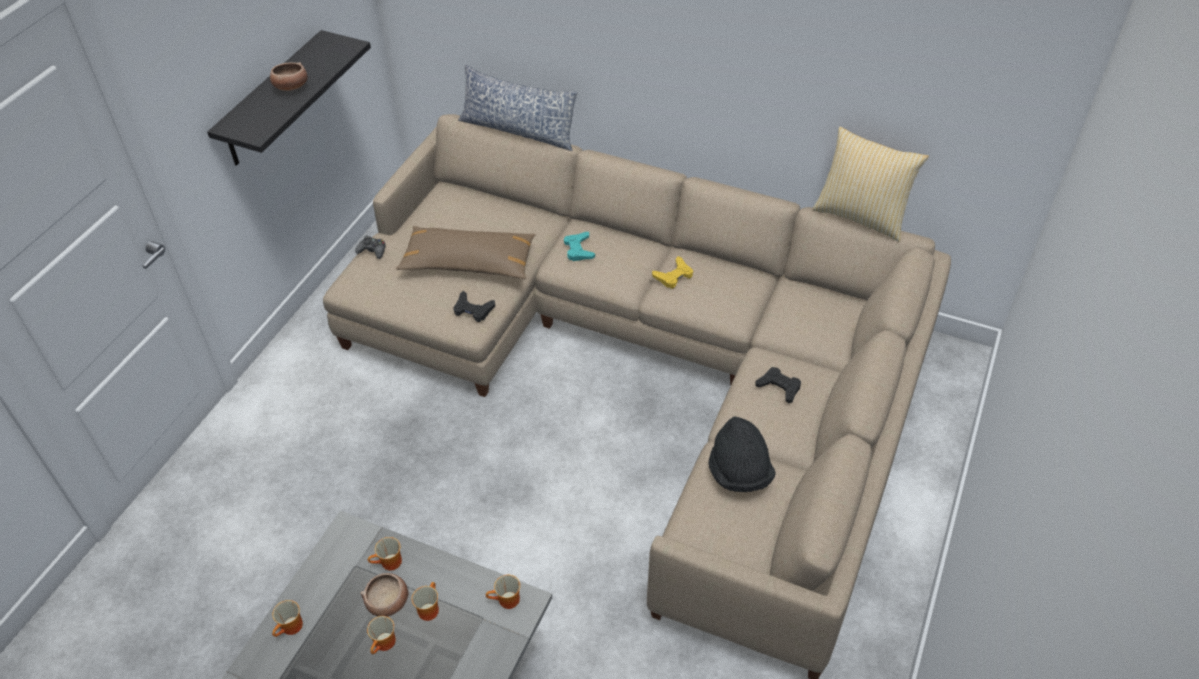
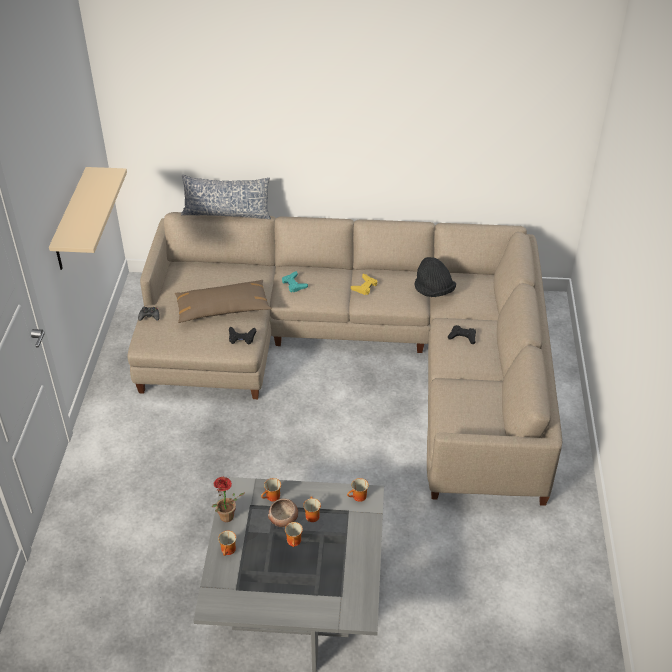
camera: 20 degrees left, 5 degrees down
(273, 100) = (71, 220): black shelf -> beige shelf
(291, 87) = (90, 207): bowl -> none
(313, 578) = (227, 519): none -> potted plant
(739, 472) = (461, 391): black hat -> black hat (433, 291)
(861, 216) = (475, 221): pillow -> none

